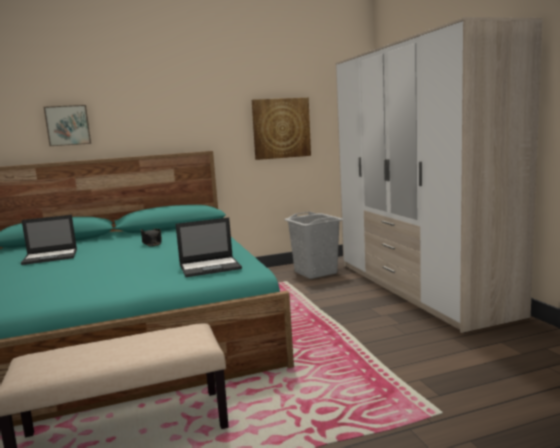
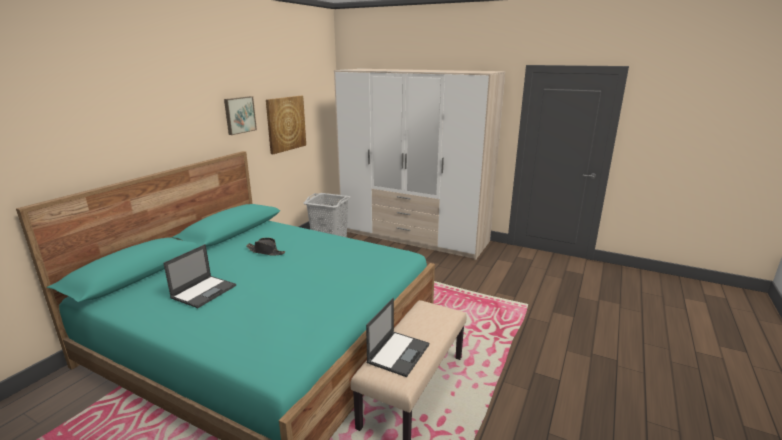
camera: 45 degrees left, 10 degrees up
(68, 125) = (109, 140): picture -> picture (239, 115)
(211, 267) = (382, 260): laptop -> laptop (398, 353)

